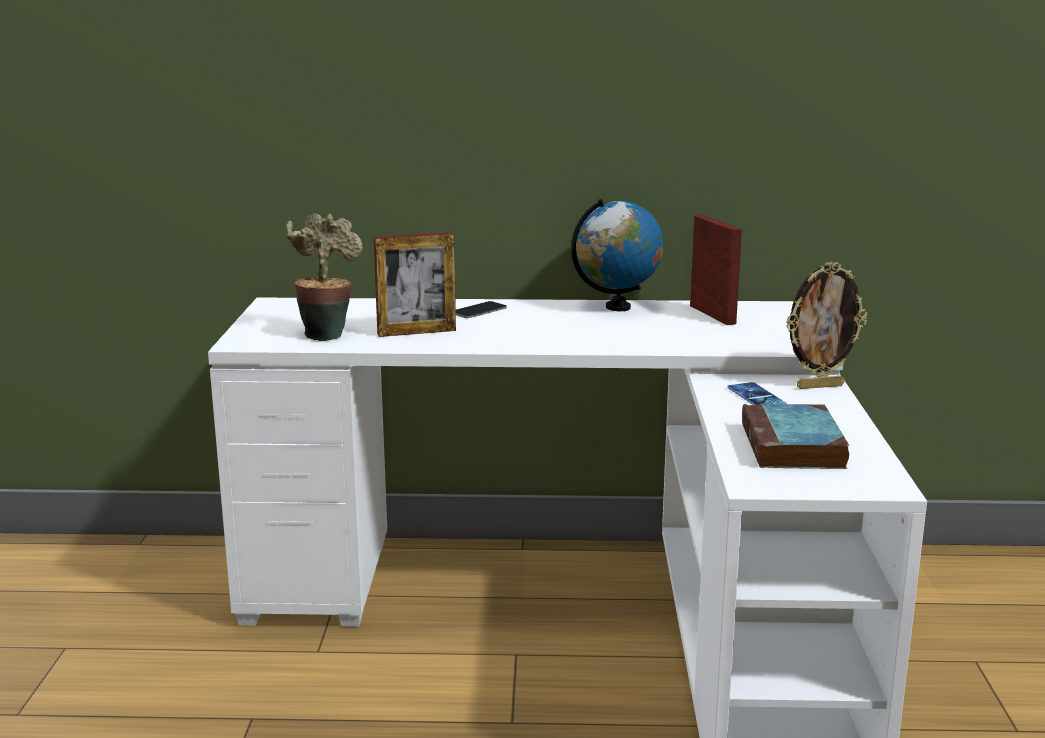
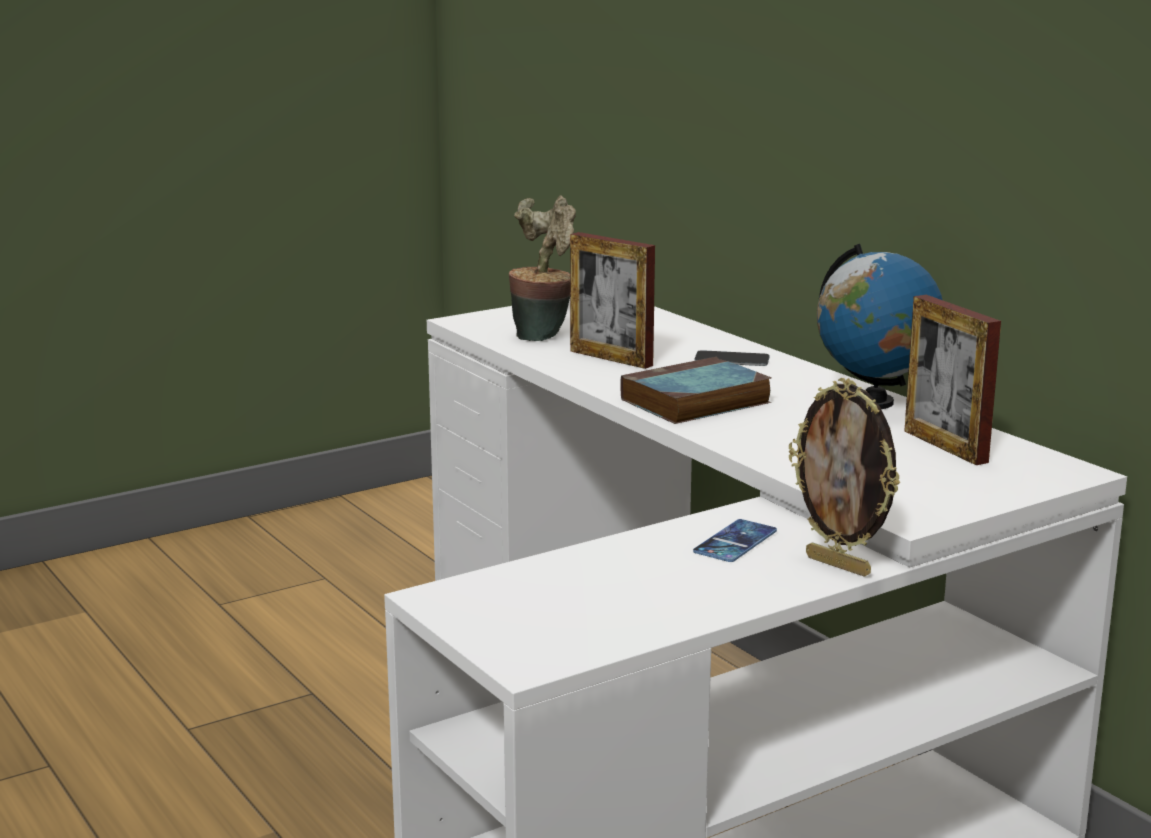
camera: 55 degrees right, 0 degrees up
(712, 314) = (945, 446): picture frame -> picture frame turned 120 degrees clockwise
(793, 447) = (587, 593): book -> book (694, 402)

